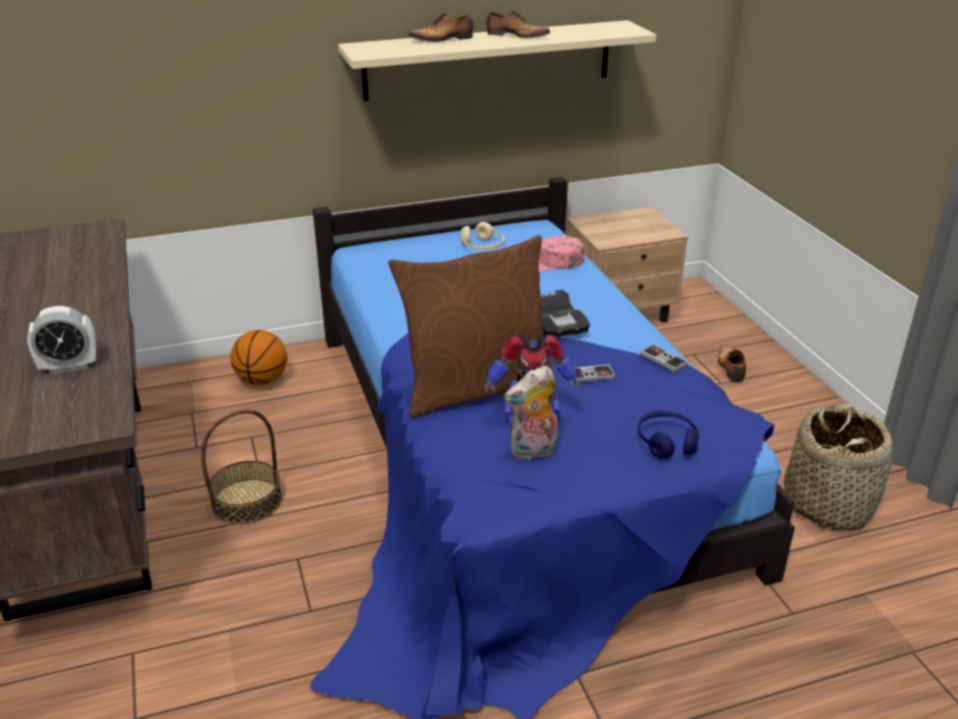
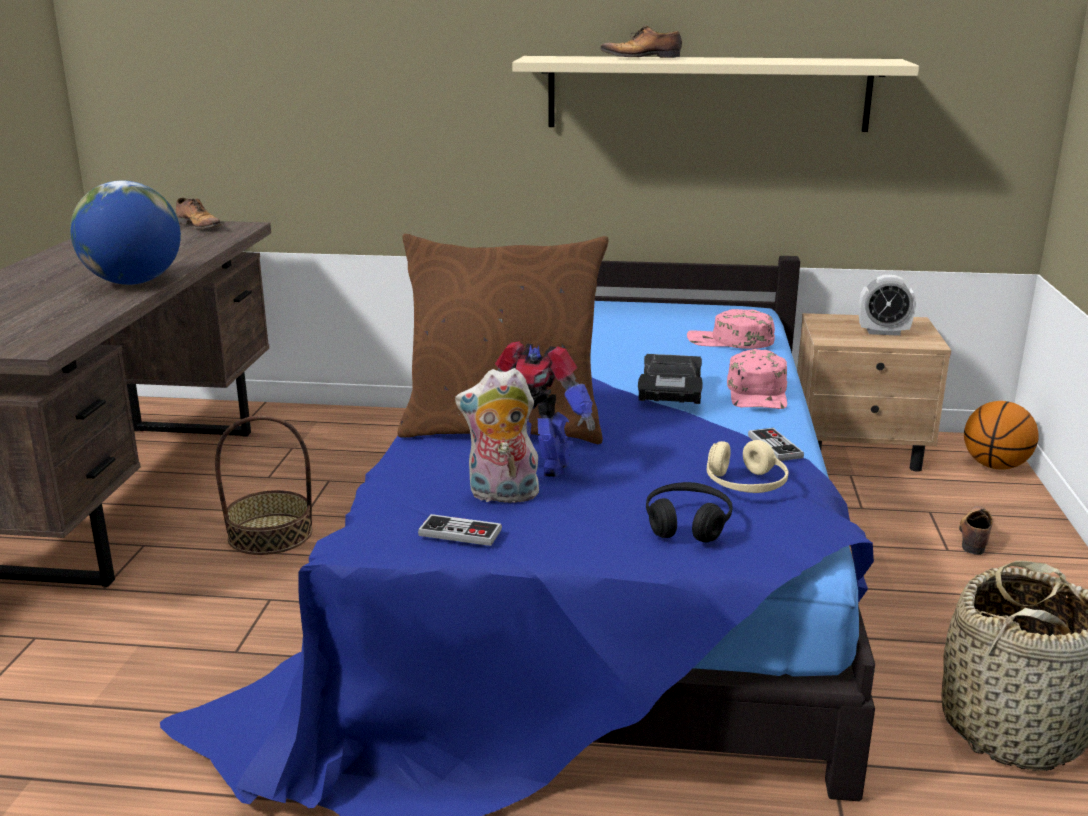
camera: 25 degrees right, 10 degrees down
(69, 367) = (68, 306): alarm clock -> alarm clock (883, 332)
(92, 323) = (134, 282): none -> globe
(262, 380) = (386, 435): basketball -> basketball (995, 466)
(482, 246) = (660, 317): beige headphones -> beige headphones (745, 485)
(516, 36) = (734, 59): shoe -> shoe (200, 226)
(589, 375) = (658, 443): game controller -> game controller (460, 533)
(611, 310) = (758, 393): none -> pink cap
(666, 442) = (687, 524): blue headphones -> black headphones

